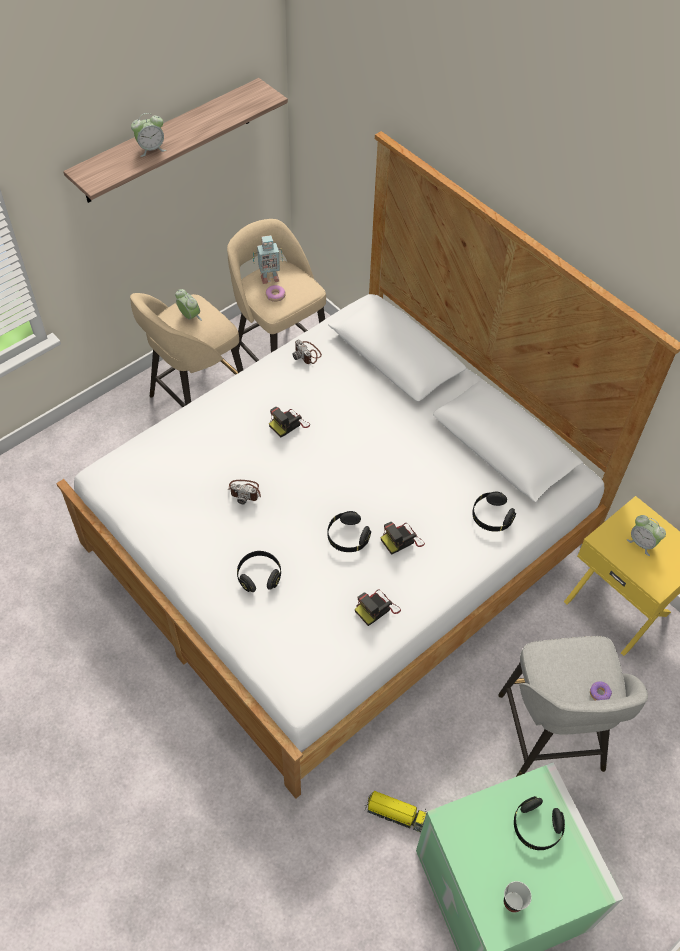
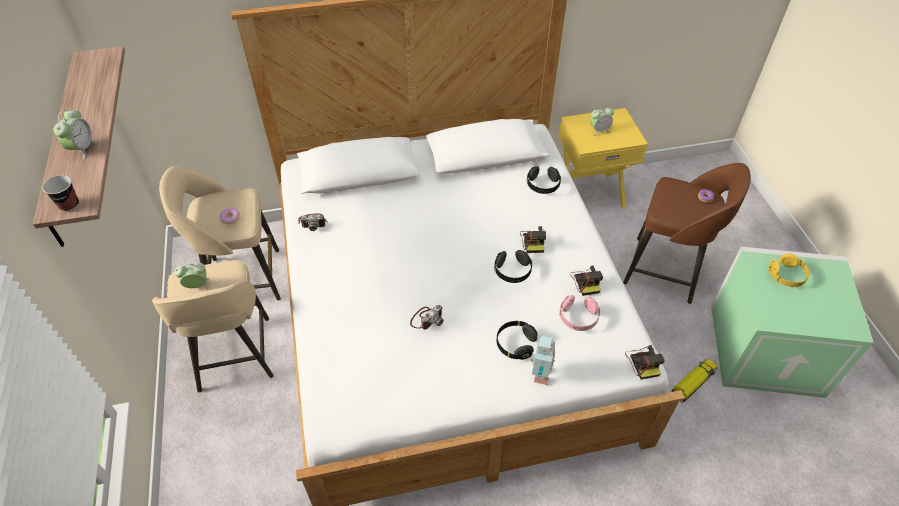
camera: 60 degrees left, 5 degrees down
(269, 278) = (206, 214): toy robot -> toy robot (539, 375)
(289, 424) = (377, 262): camera -> camera (643, 362)
(323, 618) = (578, 318): none -> pink headphones
(513, 902) = (837, 312): cup -> cup (69, 205)
(536, 827) = (786, 276): black headphones -> yellow headphones
(551, 735) = (666, 270): grey stool -> brown stool

